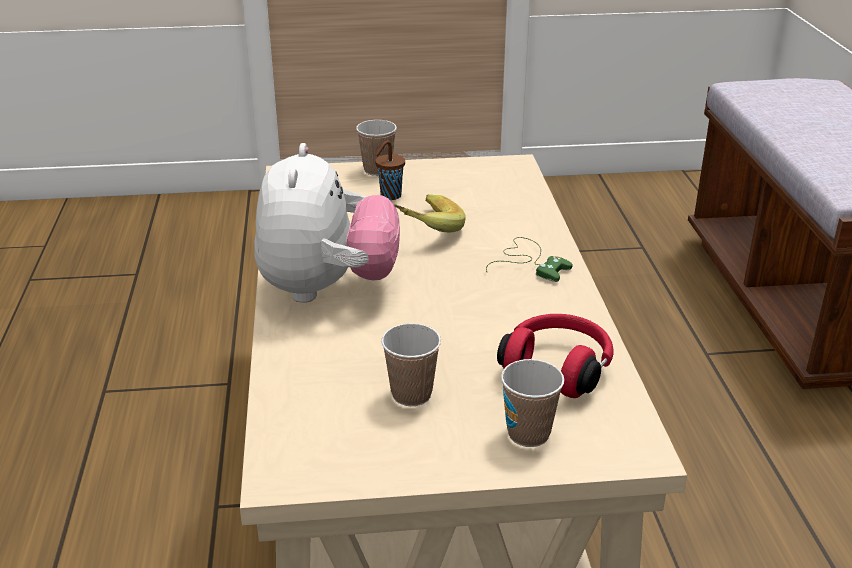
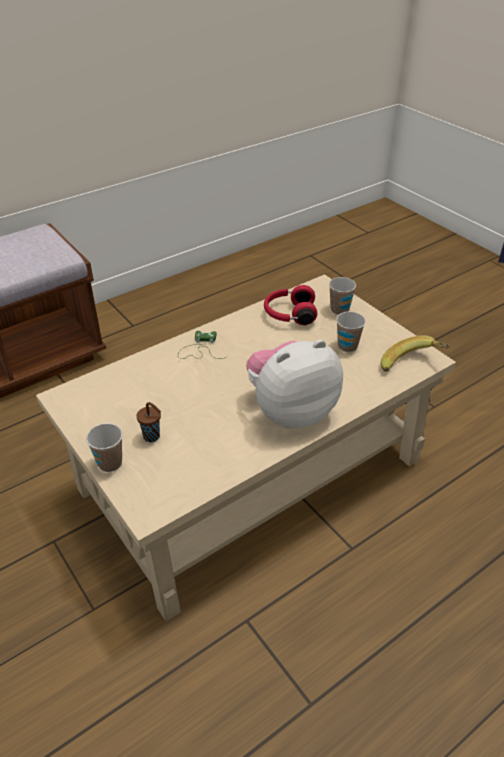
camera: 120 degrees left, 10 degrees up
(424, 230) = (191, 401): banana -> banana (412, 366)

